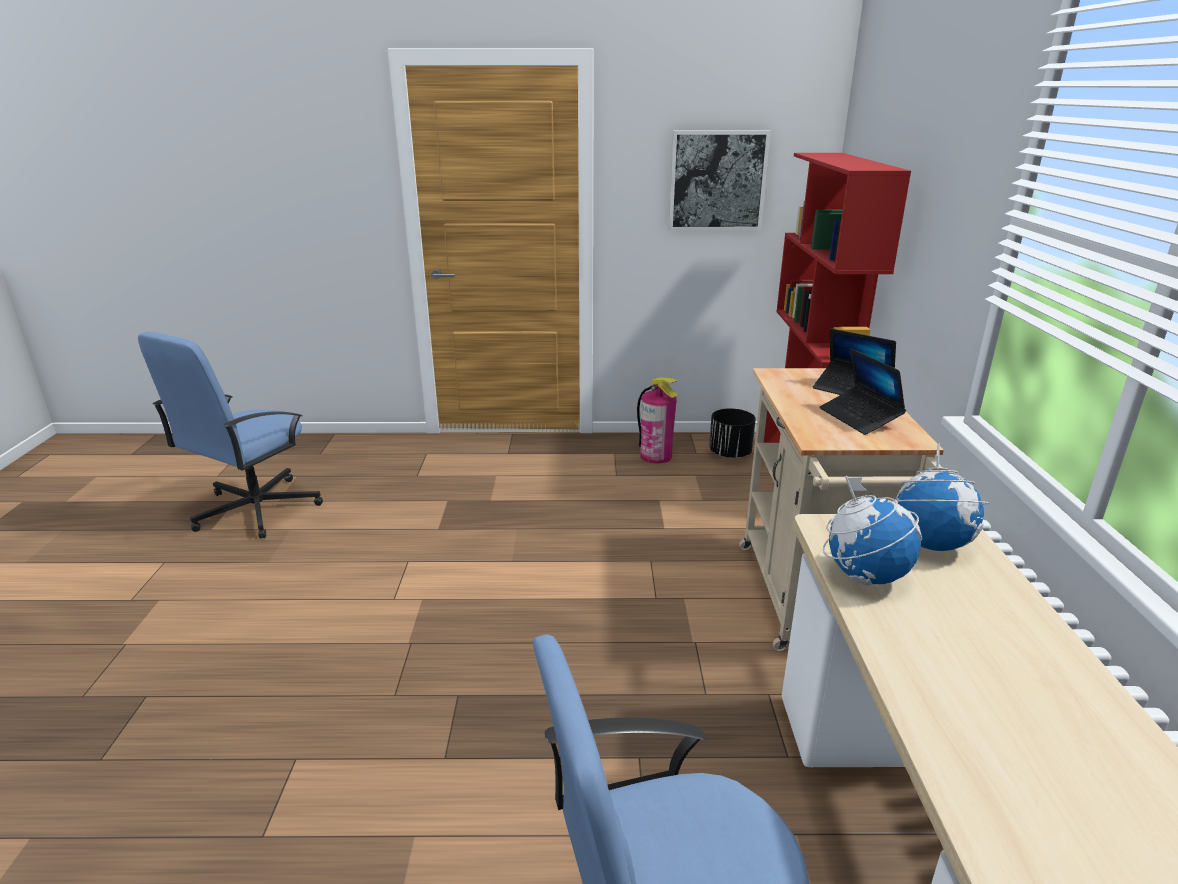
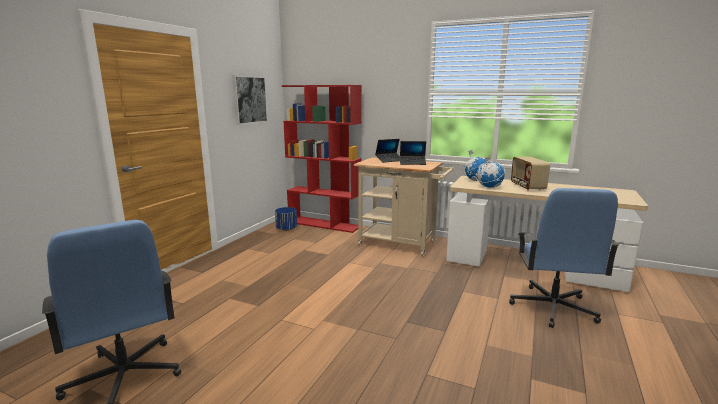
camera: 65 degrees left, 10 degrees down
(656, 456) = (265, 241): fire extinguisher -> none
(730, 454) = (287, 229): black planter -> blue planter
(975, 652) = (527, 187): none -> radio

